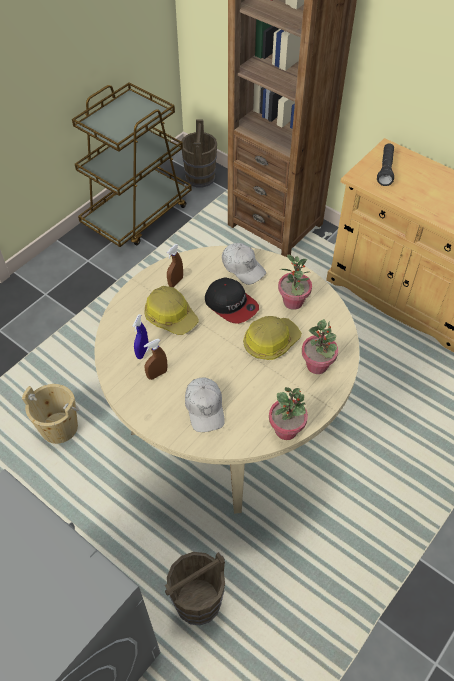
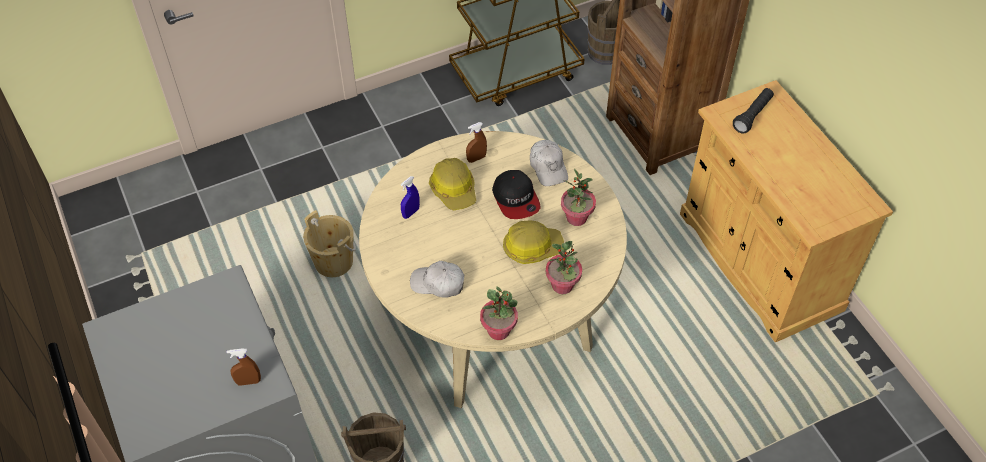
camera: 25 degrees right, 0 degrees up
(157, 374) = (413, 237): brown spray bottle -> brown spray bottle (248, 381)
(205, 408) = (438, 283): white cap -> white cap turned 90 degrees clockwise

